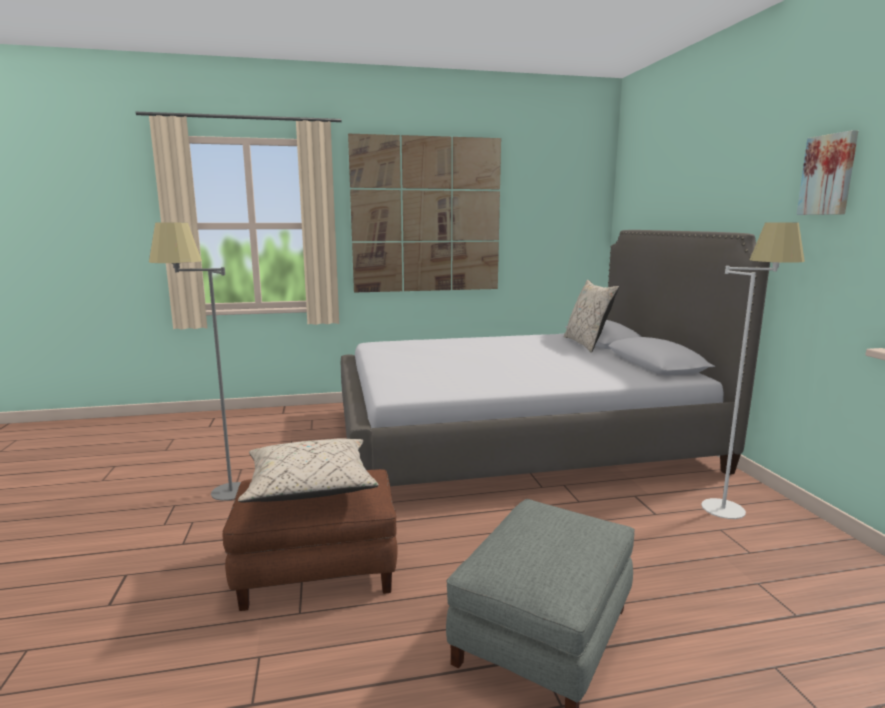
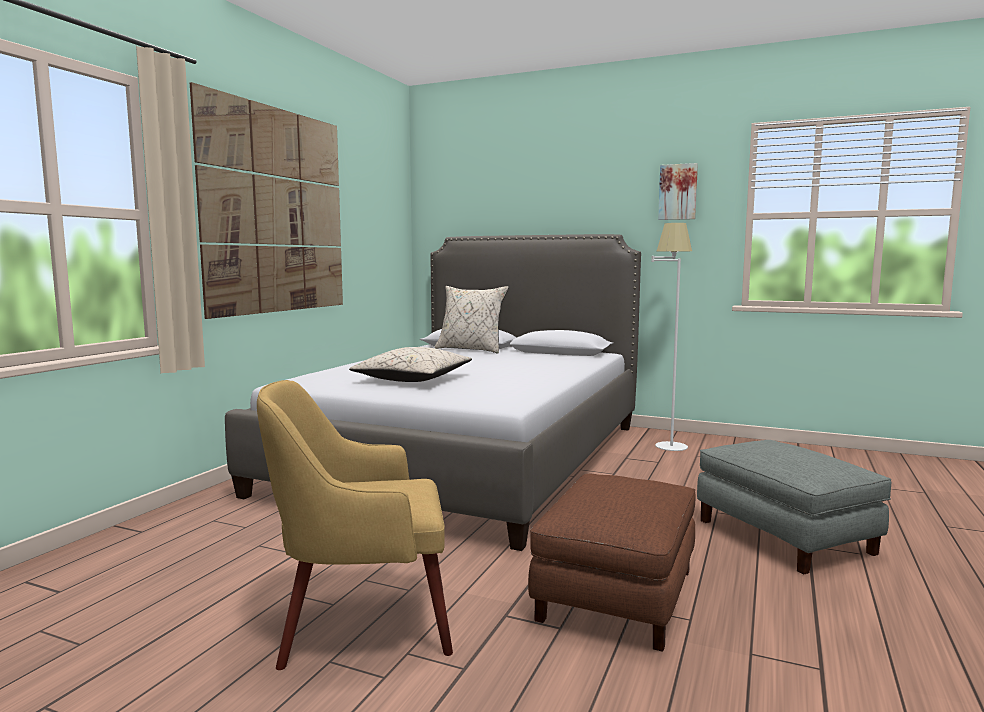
camera: 55 degrees left, 5 degrees down
(216, 498) = (361, 625): grey floor lamp -> yellow armchair
(309, 486) = (619, 494): beige pillow -> beige pillow (412, 379)

